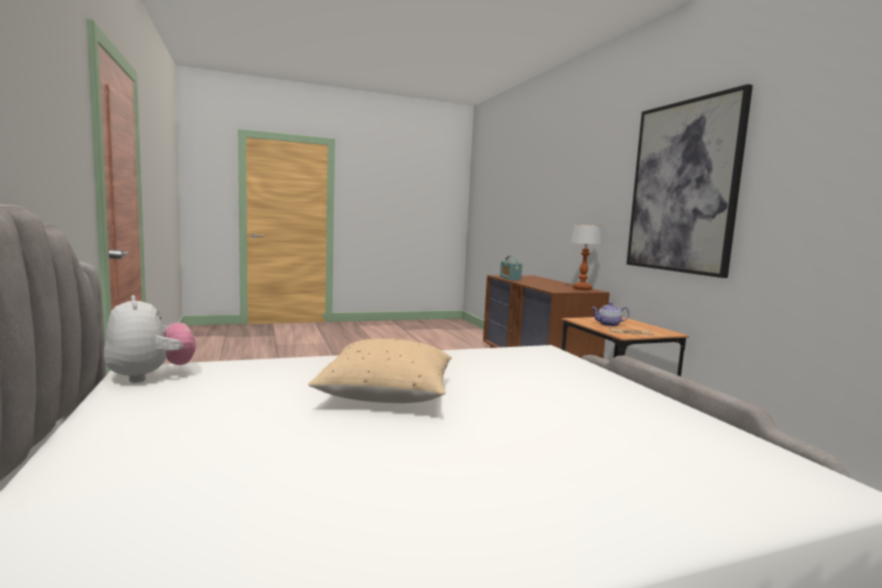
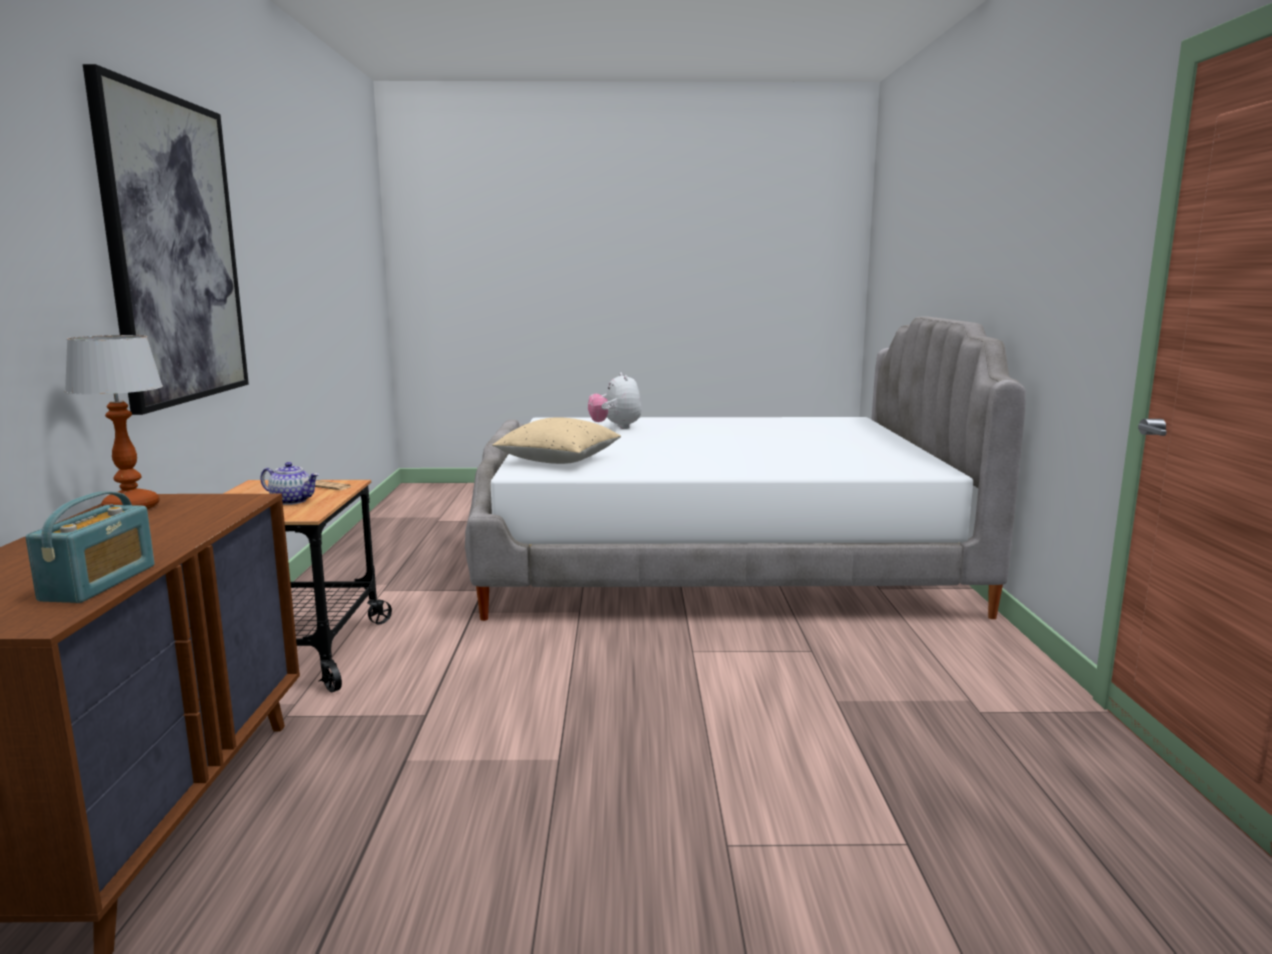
camera: 160 degrees left, 5 degrees up
(150, 376) = (920, 467): plush toy -> plush toy (615, 427)
(386, 395) = (727, 450): beige pillow -> beige pillow (558, 461)

